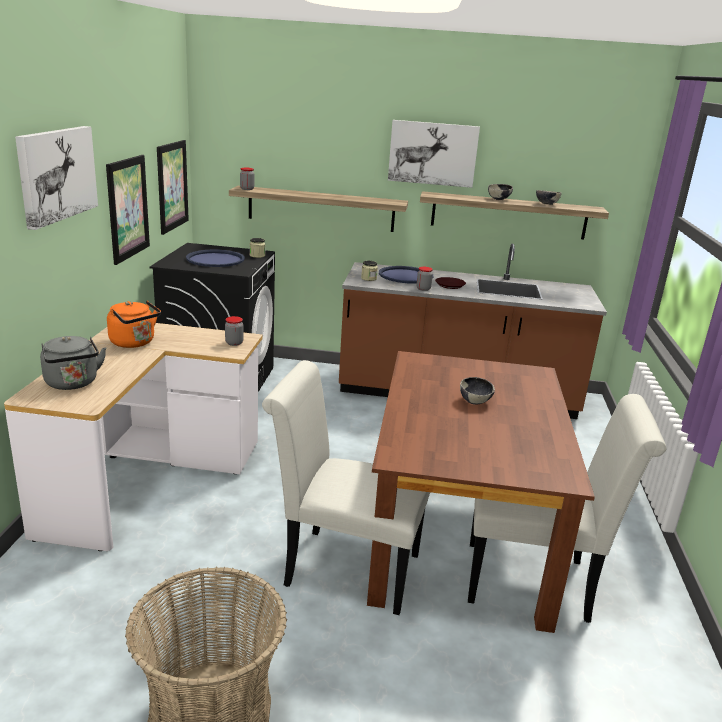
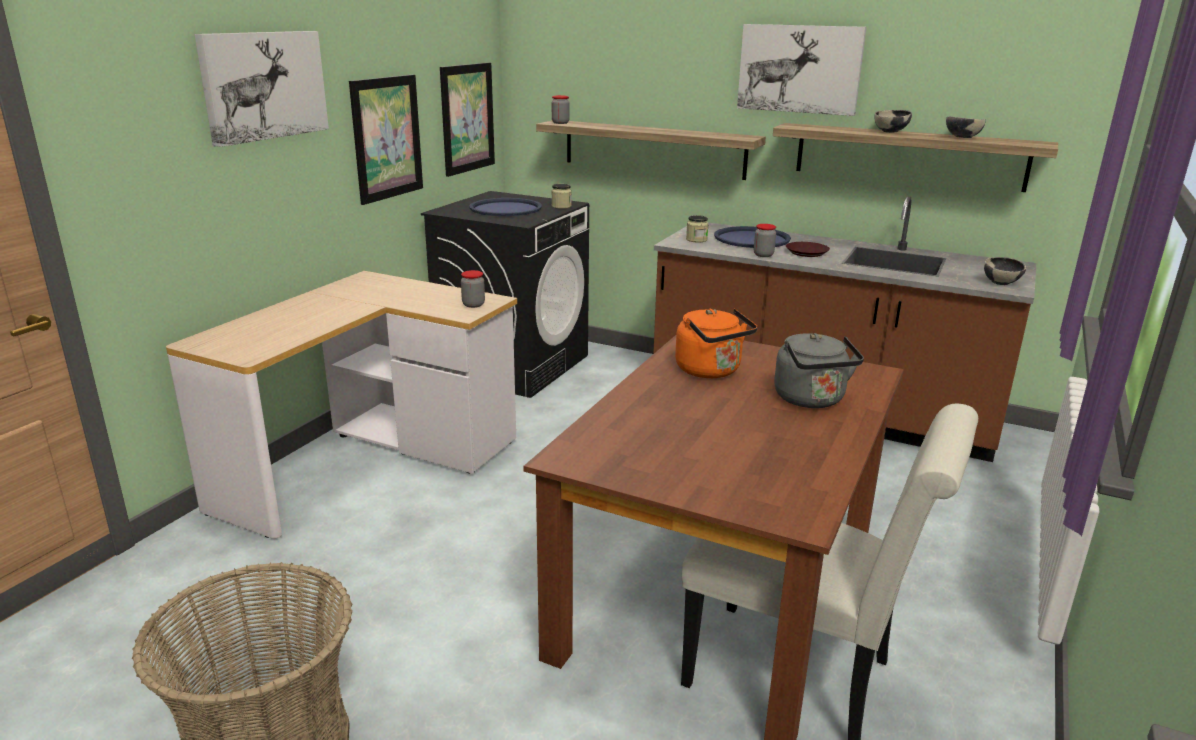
camera: 20 degrees right, 0 degrees up
(73, 384) = (253, 333): grey kettle -> grey kettle (812, 400)
(134, 343) = (358, 296): orange kettle -> orange kettle (711, 371)
(343, 568) = (535, 607): white chair -> none
(475, 401) = (741, 400): bowl -> bowl (1001, 283)

